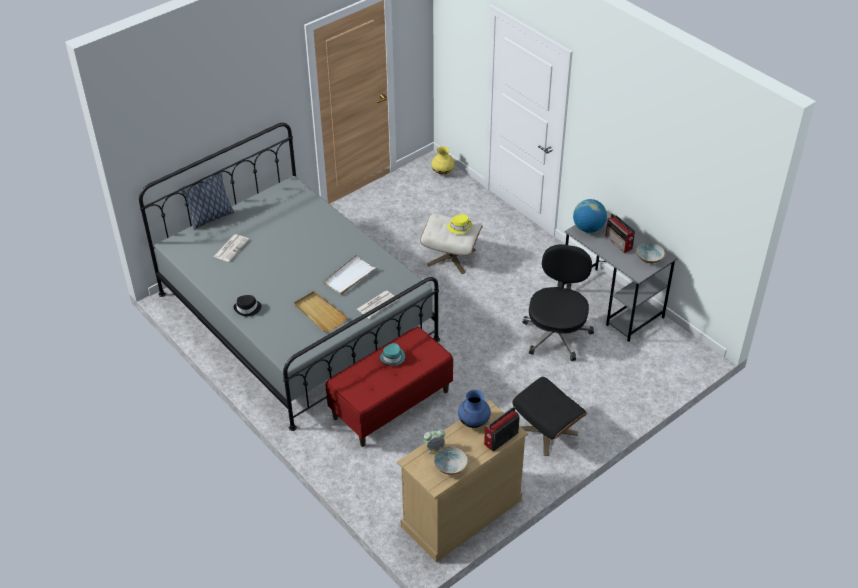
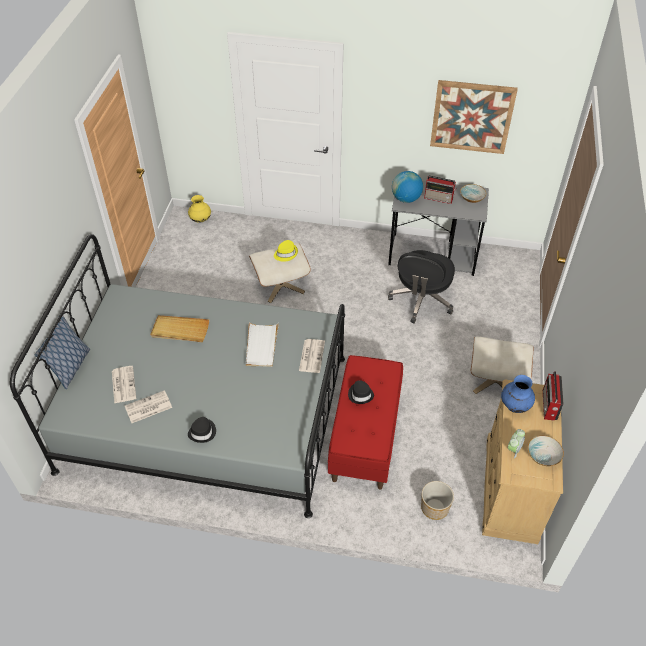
camera: 40 degrees left, 5 degrees up
(230, 272) = (148, 407): none -> newspaper
(319, 313) = (272, 395): beige tray -> beige tray (180, 330)
(386, 485) = (434, 508): none -> planter
(393, 357) = (360, 394): turquoise hat -> black hat
(547, 431) = (496, 379): black ottoman -> beige ottoman
(556, 334) = (421, 300): black office chair -> black office chair turned 135 degrees counterclockwise
(667, 173) = (472, 117): none -> picture

